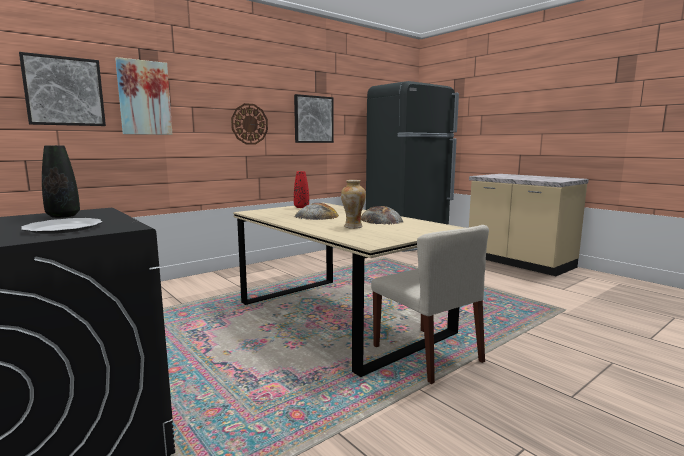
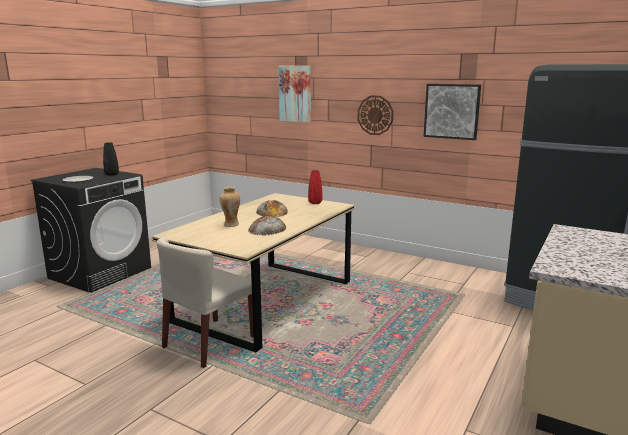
camera: 70 degrees right, 5 degrees up
(64, 91) = (254, 91): picture -> none

